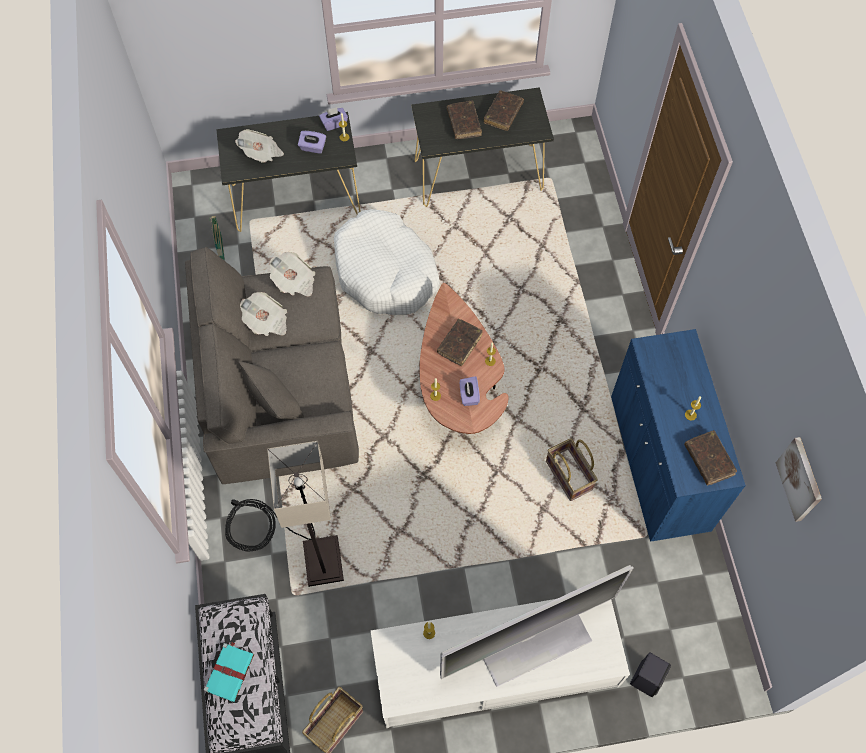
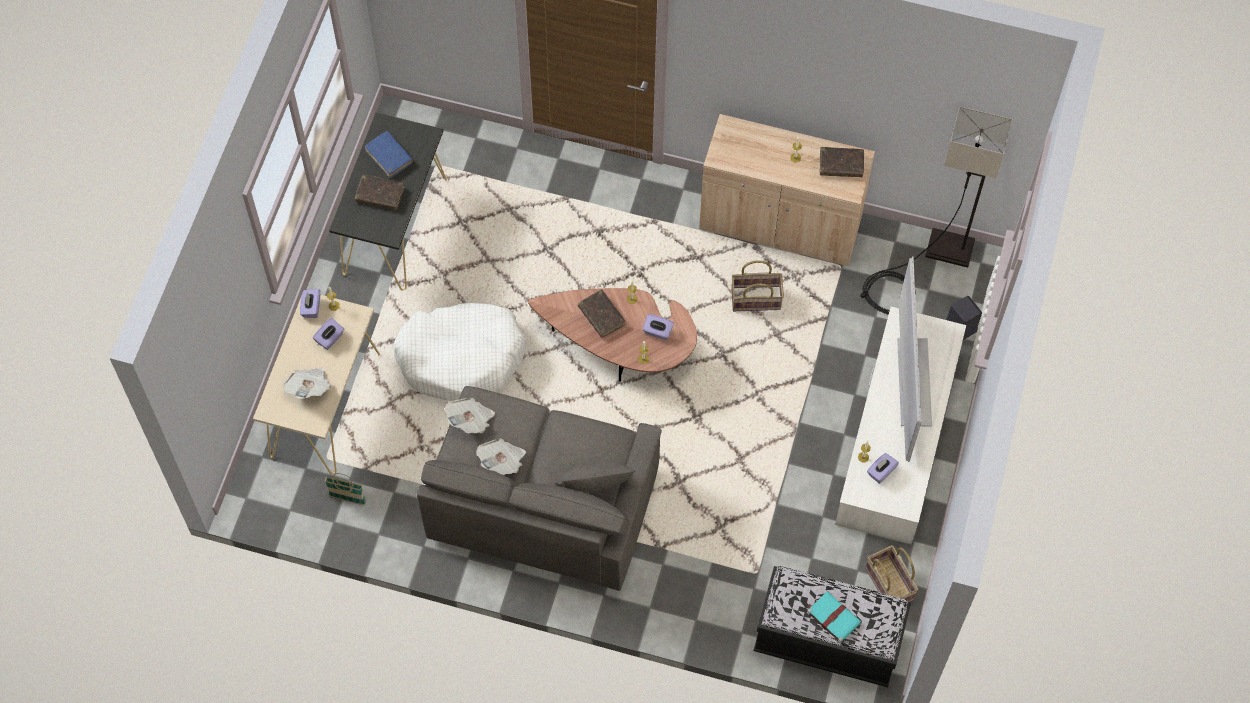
camera: 65 degrees left, 0 degrees up
(284, 540) = (701, 561): floor lamp -> floor lamp (916, 272)
(296, 199) = (325, 404): black console table -> beige console table
(421, 657) = (881, 472): none -> purple tissue box
(503, 114) = (389, 157): brown book -> blue book
(658, 463) = (780, 224): blue cabinet -> beige cabinet
(800, 479) = (924, 98): picture -> none

